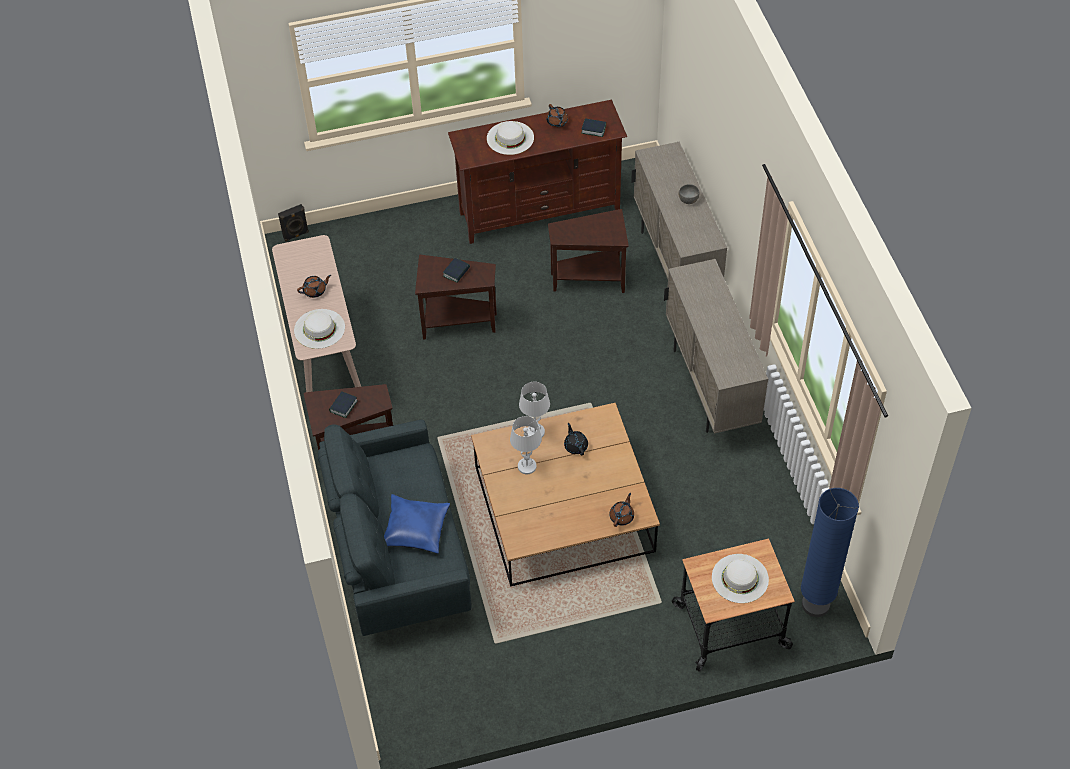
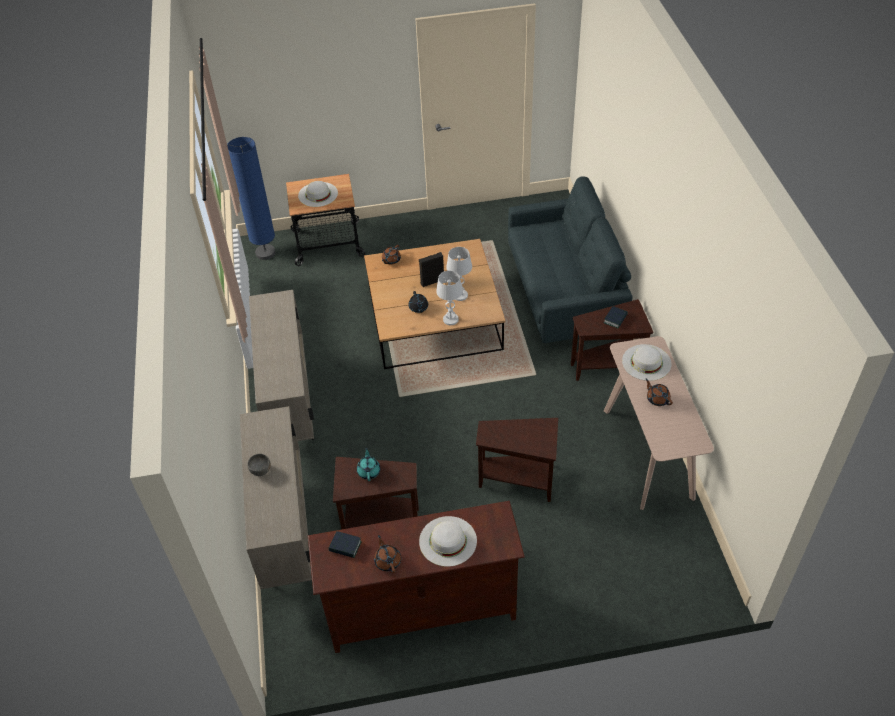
camera: 175 degrees left, 5 degrees down
(296, 235) = (706, 599): black speaker -> black speaker (432, 281)
(315, 291) = (657, 399): brown teapot -> brown teapot turned 75 degrees clockwise
(415, 529) = (549, 252): blue pillow -> none
(456, 272) = (516, 437): book -> none
(594, 234) = (369, 471): none -> turquoise teapot

